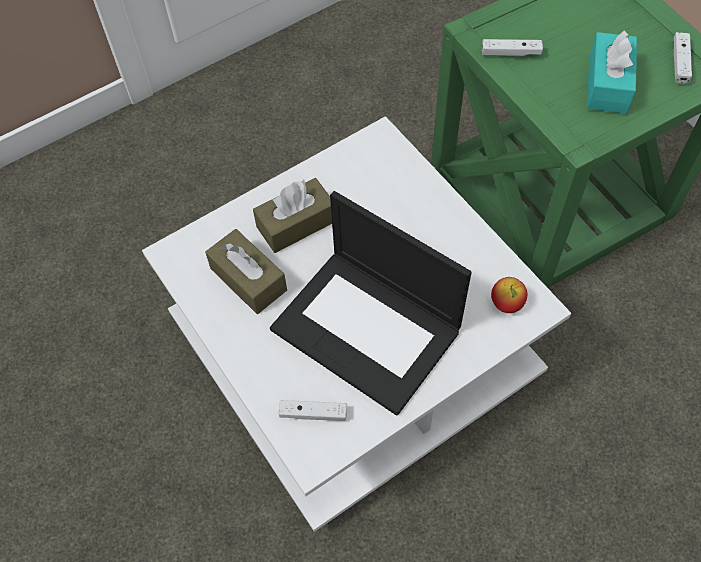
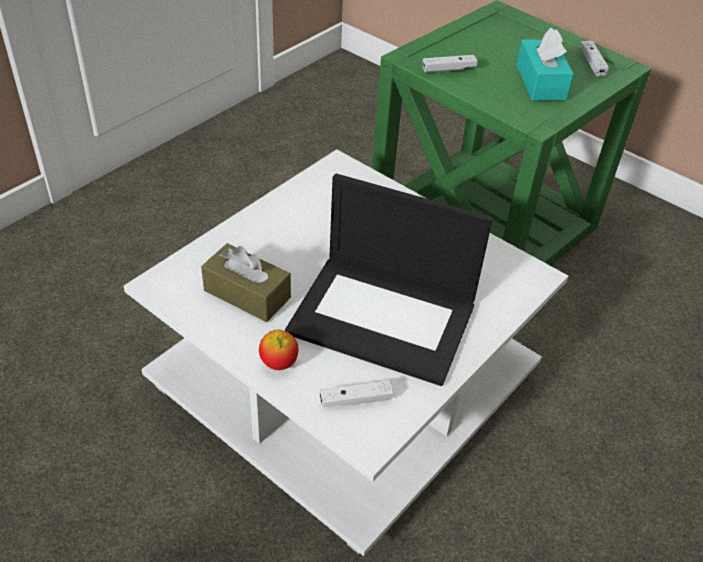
camera: 20 degrees left, 15 degrees down
(296, 224) = (280, 241): brown tissue box -> none
(506, 304) = (507, 277): apple -> apple (279, 363)

